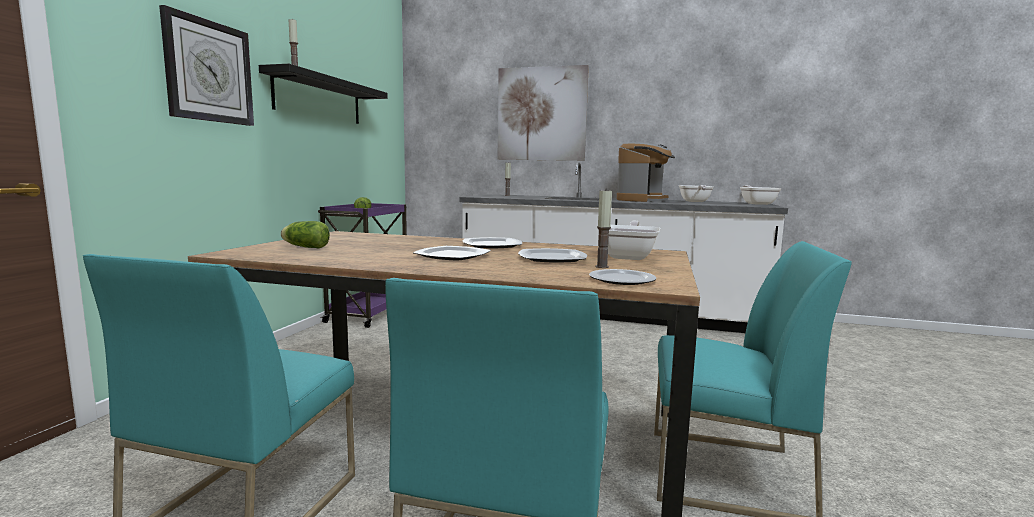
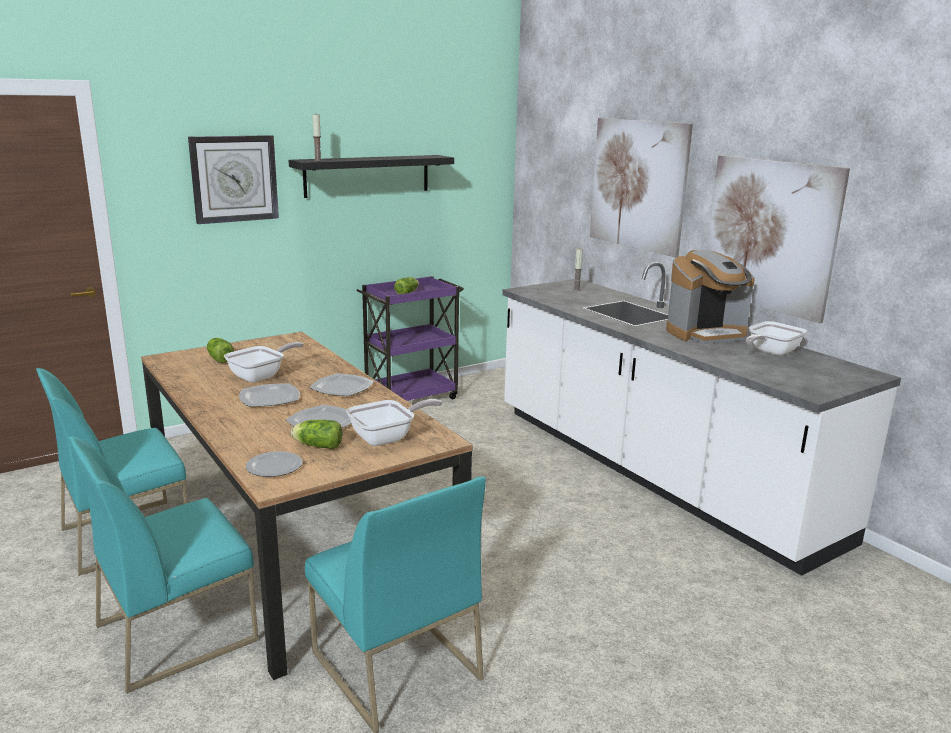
camera: 40 degrees right, 10 degrees up
(602, 266) = (316, 446): candle -> lettuce
(661, 133) = (770, 235): none -> picture
(757, 203) = (849, 378): frying pan -> frying pan (261, 376)

